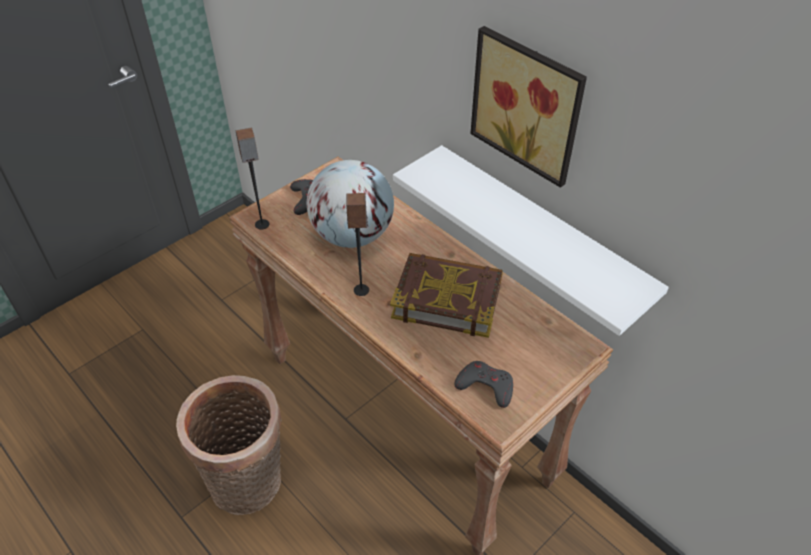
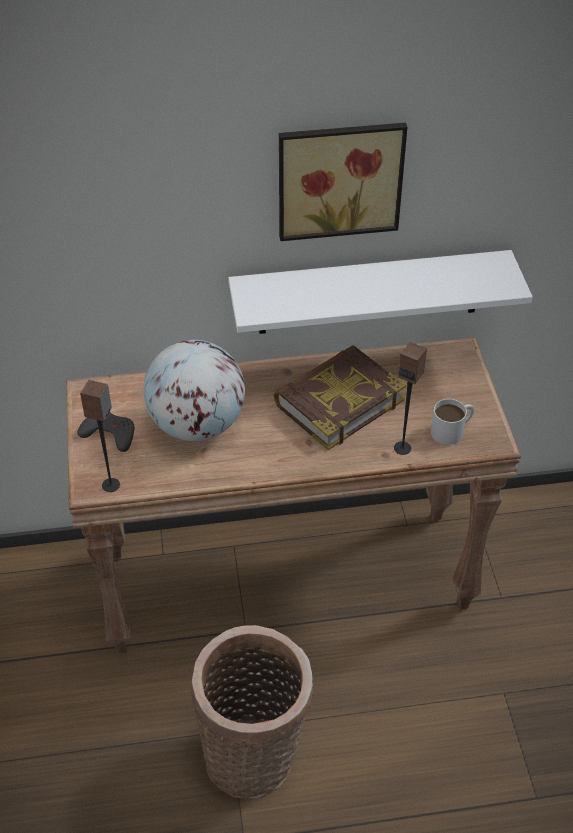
camera: 55 degrees left, 0 degrees up
(361, 290) = (275, 453): speaker -> speaker (402, 448)
(485, 386) = (452, 430): grey game controller -> white mug

